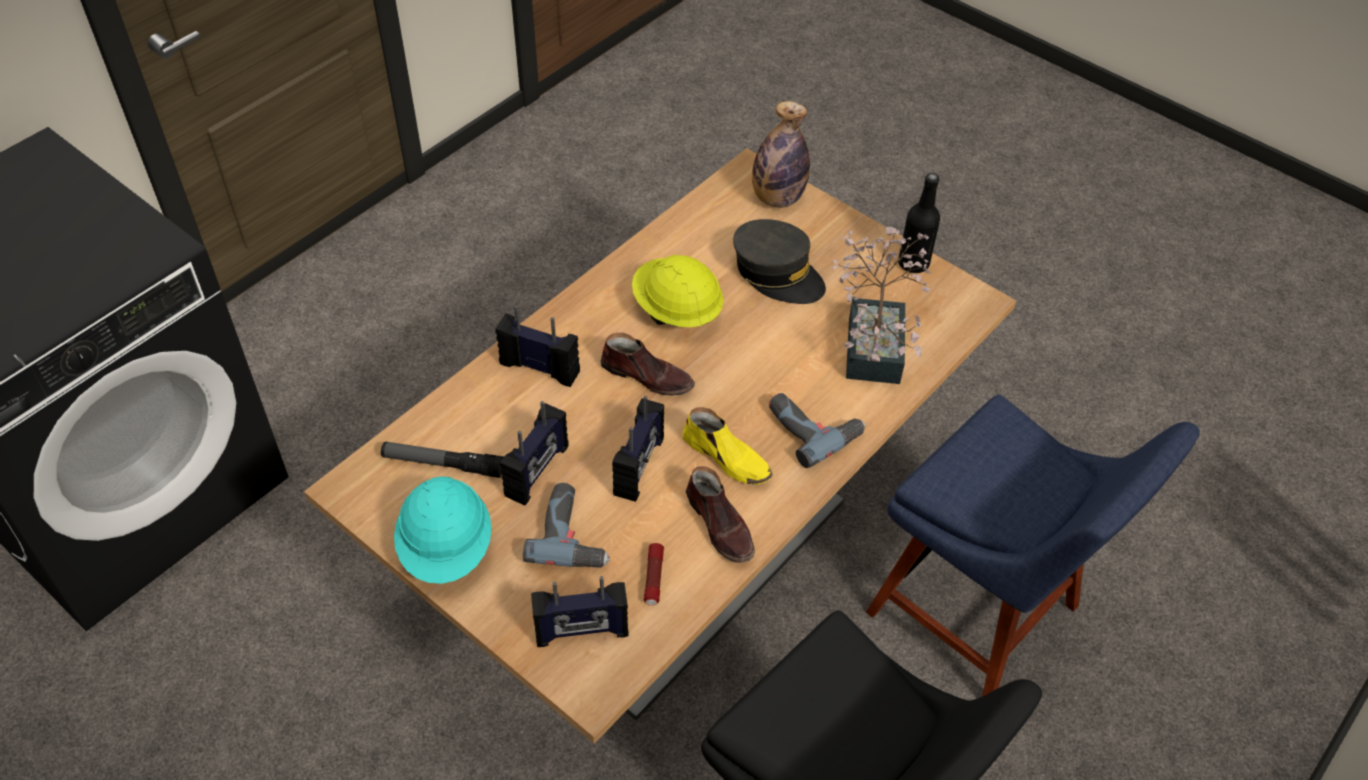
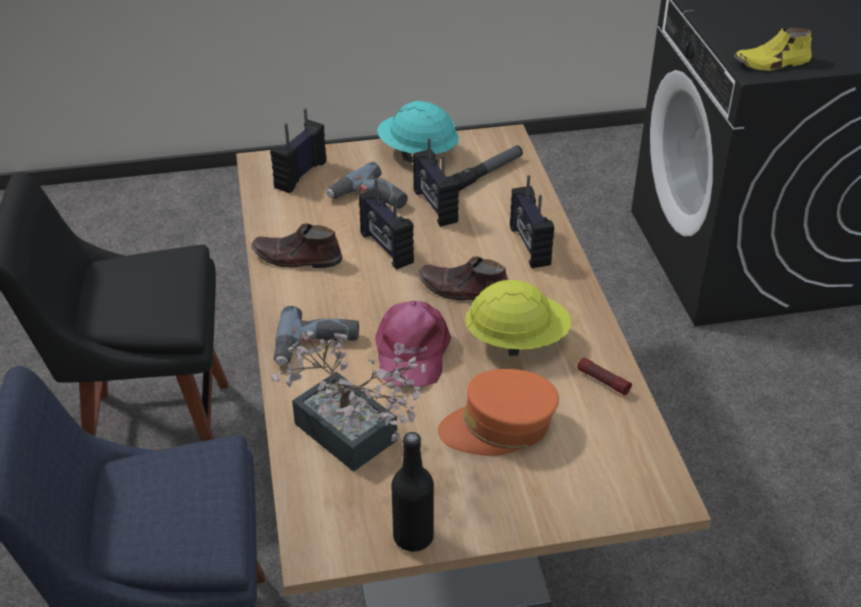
camera: 130 degrees right, 10 degrees down
(540, 367) = (528, 246): radio -> radio turned 105 degrees clockwise
(648, 376) = (463, 291): brown shoe -> brown shoe turned 45 degrees clockwise
(654, 578) = (297, 214): flashlight -> flashlight (603, 381)
(727, 457) = (344, 290): yellow shoe -> yellow shoe (772, 63)
(754, 364) = (411, 351): none -> pink cap
(777, 198) = (604, 492): bottle -> none
(777, 273) = (499, 427): grey cap -> orange cap

